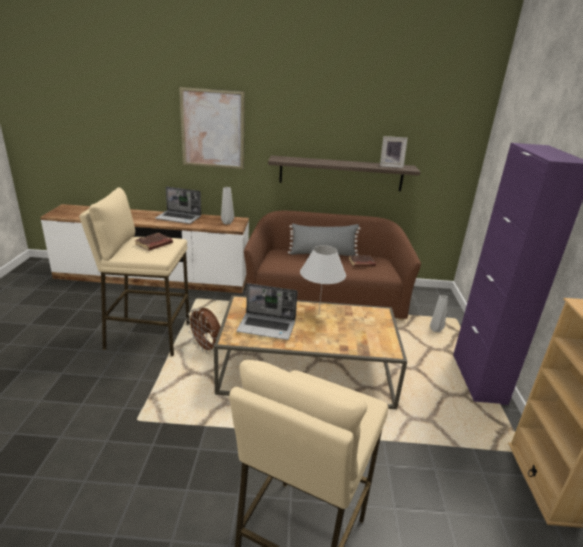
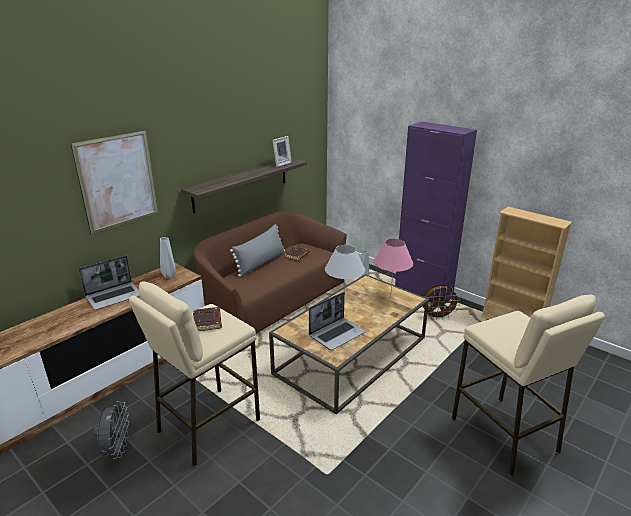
camera: 50 degrees left, 0 degrees up
(98, 313) = (116, 449): none -> grey fan
(206, 348) = (268, 394): brown fan -> brown fan (437, 317)
(371, 335) = (390, 297): none -> pink table lamp

